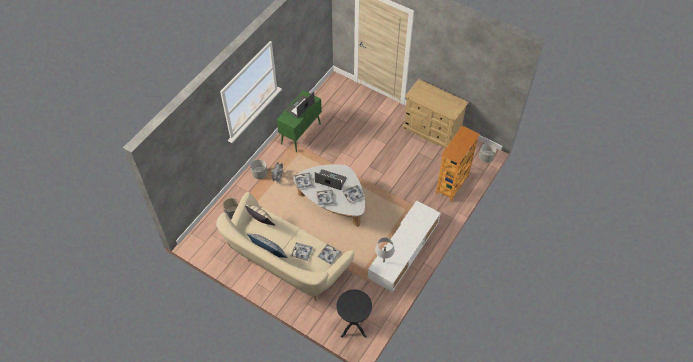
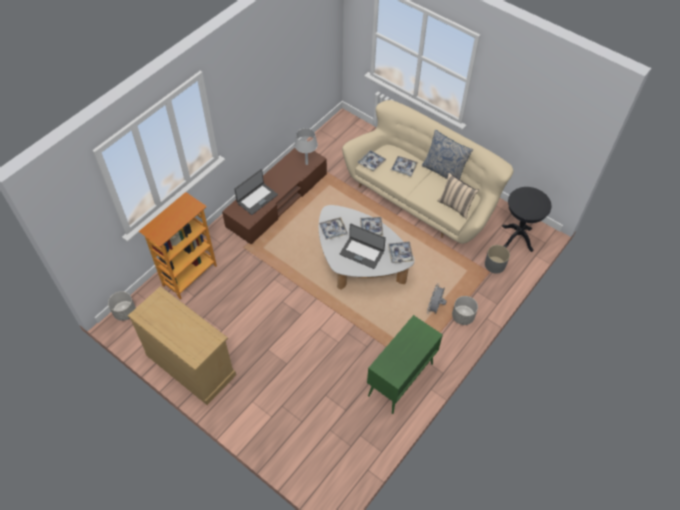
camera: 175 degrees left, 0 degrees up
(300, 107) = (403, 353): laptop -> laptop (257, 198)
(353, 325) = (348, 134): black side table -> black side table (517, 238)
(403, 250) = (277, 200): white tv stand -> brown tv stand

